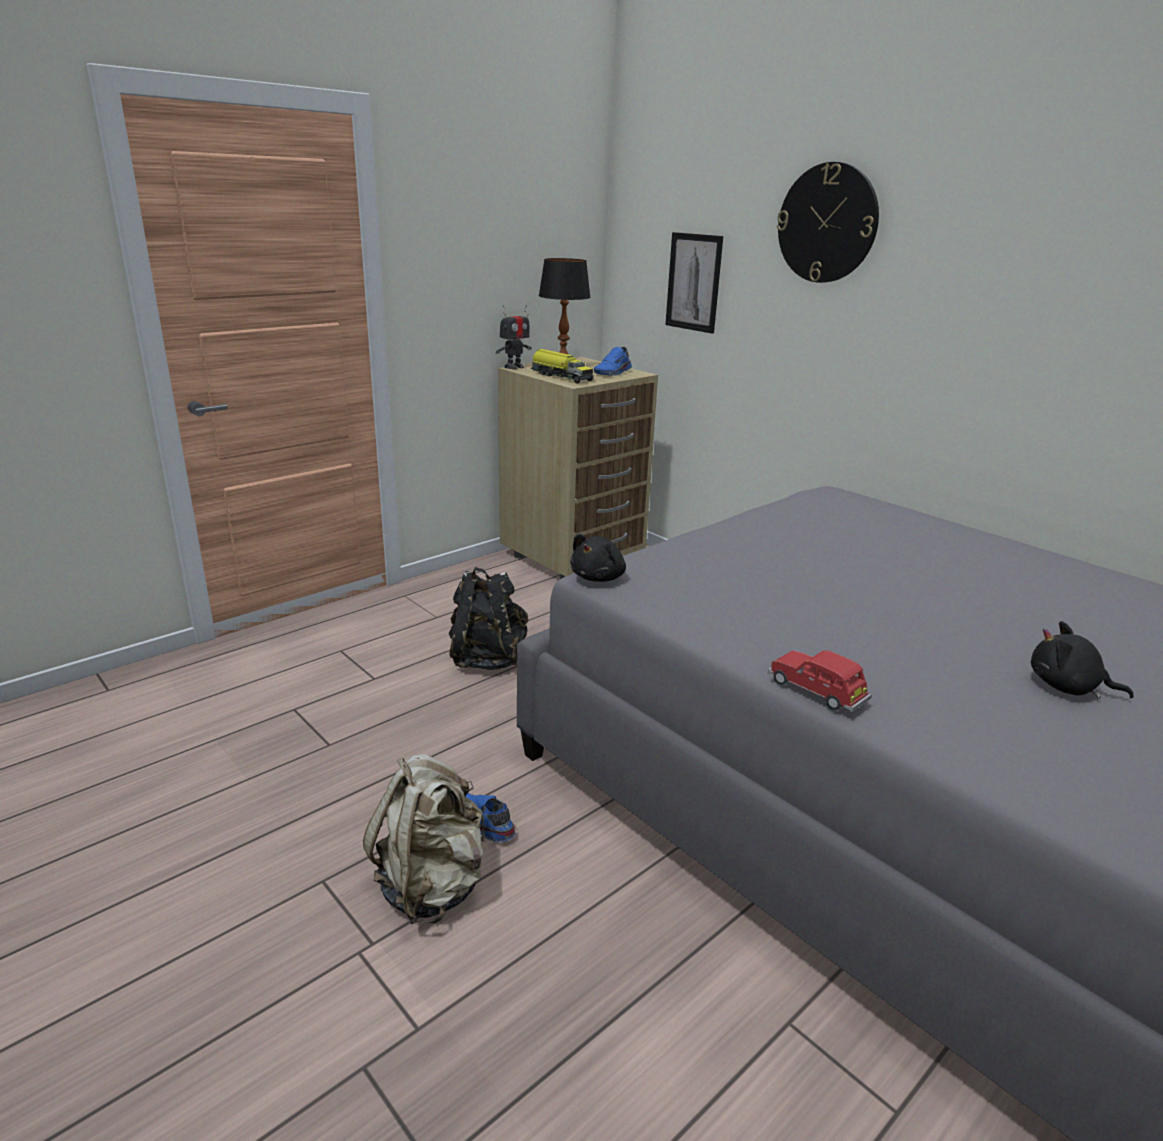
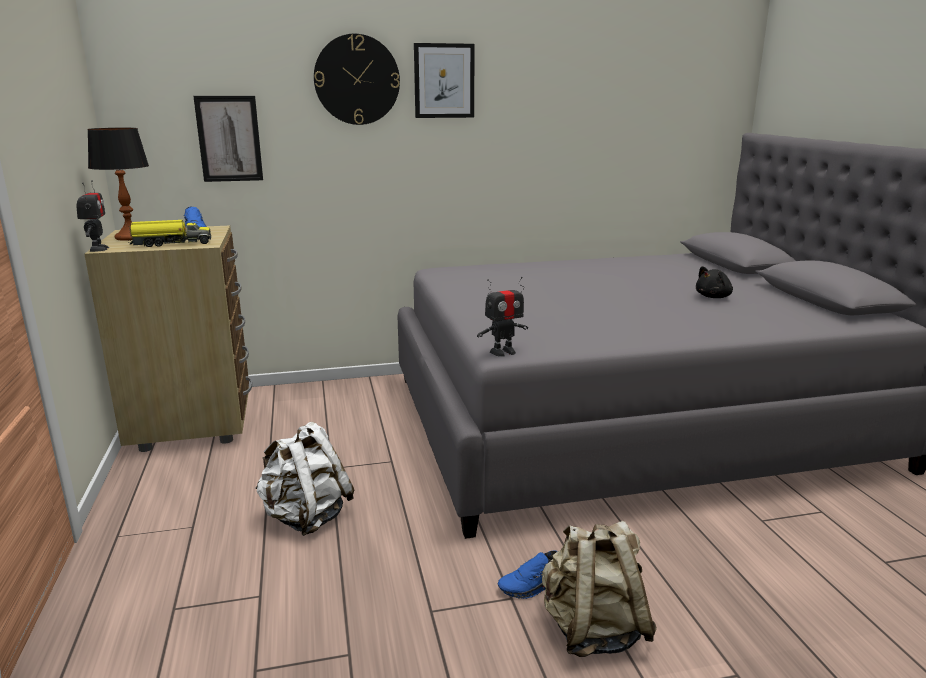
camera: 60 degrees left, 5 degrees down
(488, 659) = (306, 517): black backpack -> white backpack
(599, 577) = (503, 352): black plush toy -> toy robot
(817, 692) = (698, 338): red toy car -> none
(938, 231) = (444, 81): none -> picture

